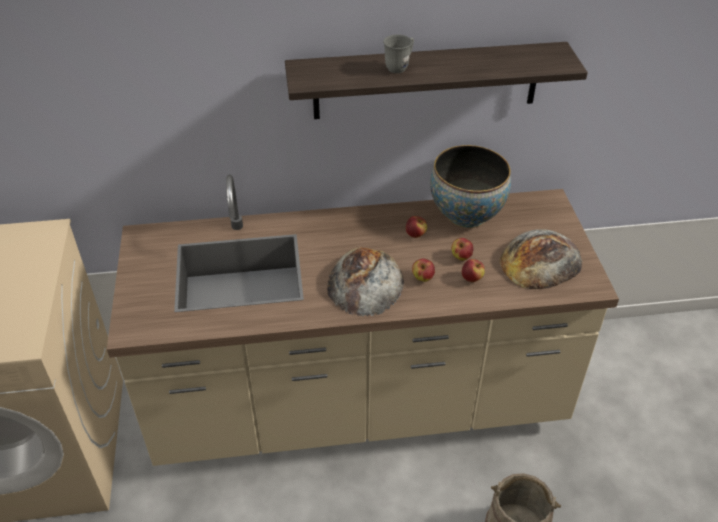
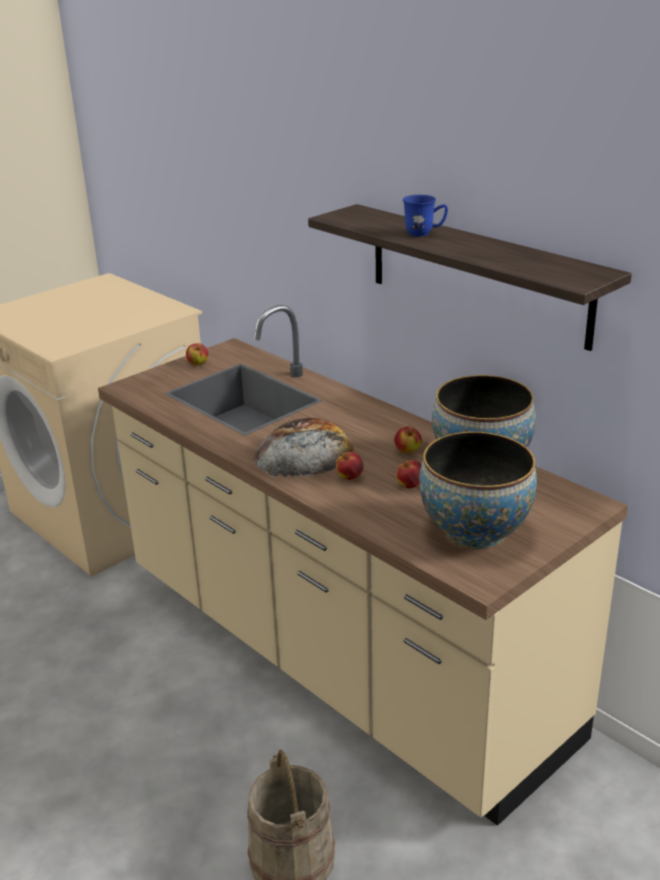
camera: 55 degrees right, 15 degrees down
(400, 66) = (424, 233): grey mug -> blue mug
(472, 278) = (386, 503): apple -> apple (198, 364)
(540, 260) = (475, 532): bread -> bowl

